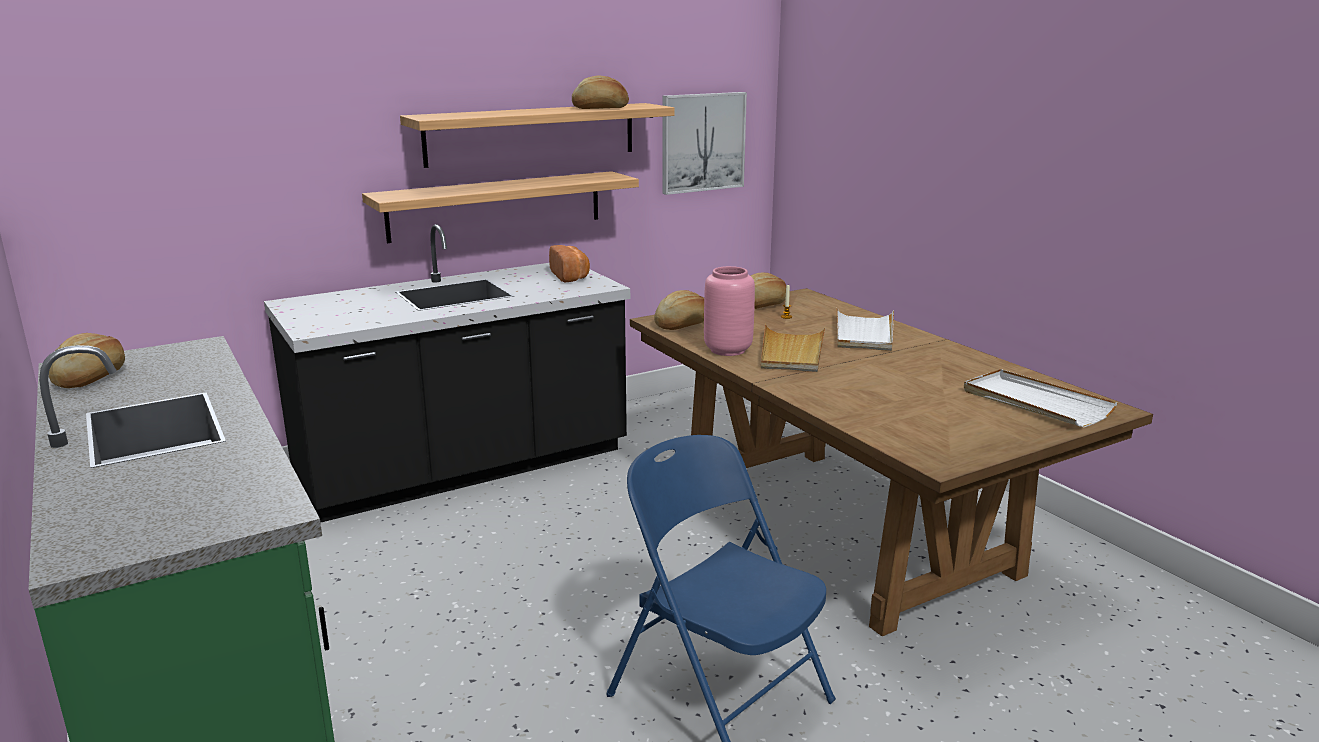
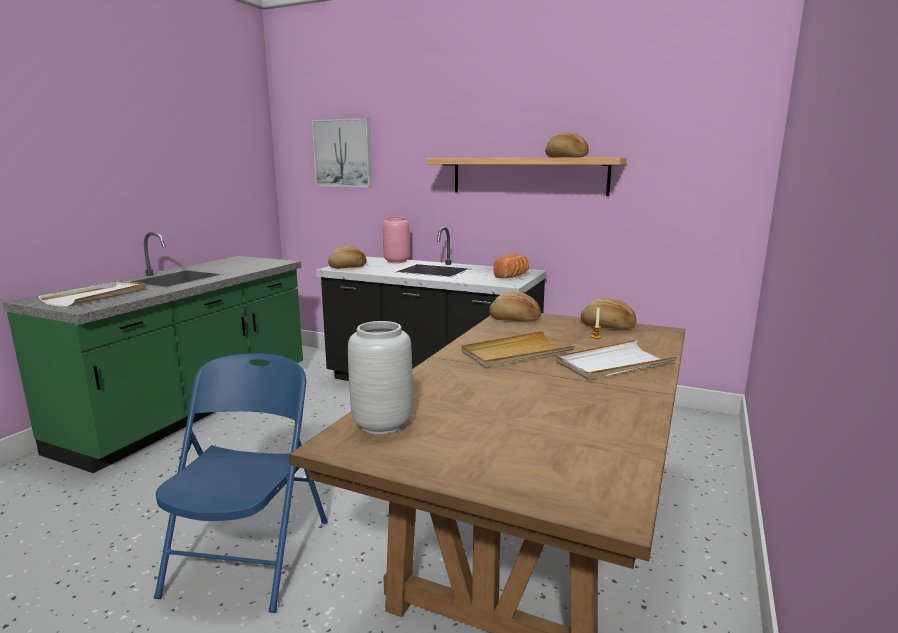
camera: 55 degrees right, 5 degrees down
(91, 377) = (227, 262): bread -> bread (348, 267)
(496, 206) = (499, 223): shelf -> none
(702, 142) = (682, 194): picture -> picture (343, 153)
(729, 350) = (486, 338): pink vase -> pink vase (397, 261)
(911, 438) = (381, 425): none -> grey vase
(1035, 403) = (559, 464): white tray -> white tray (97, 296)

